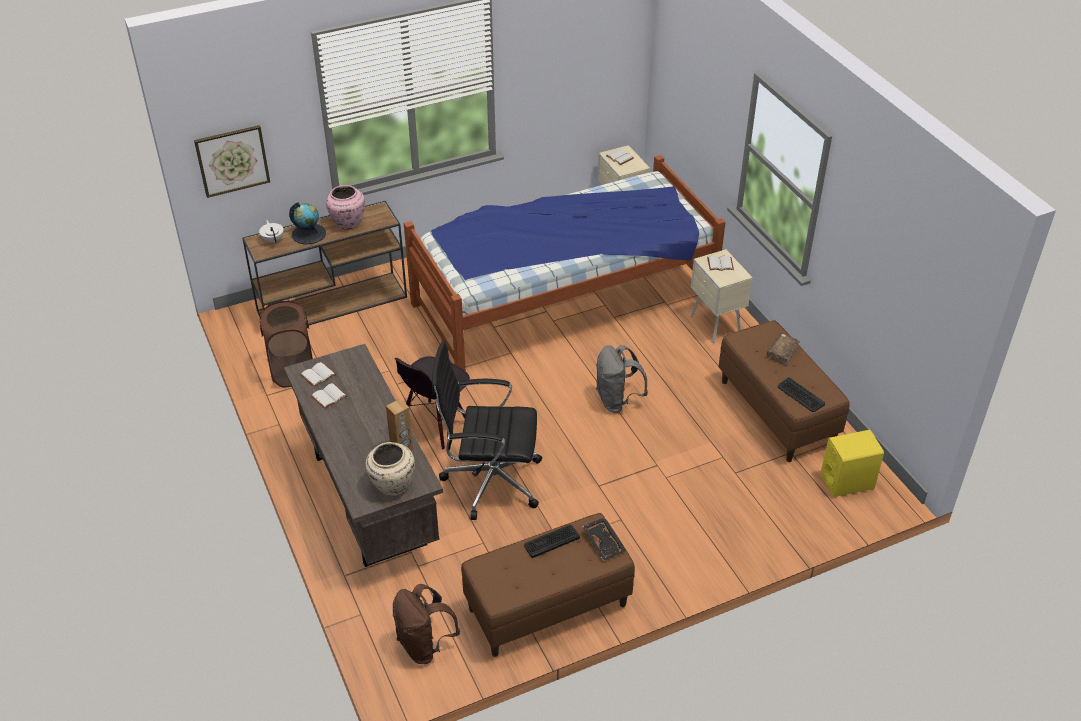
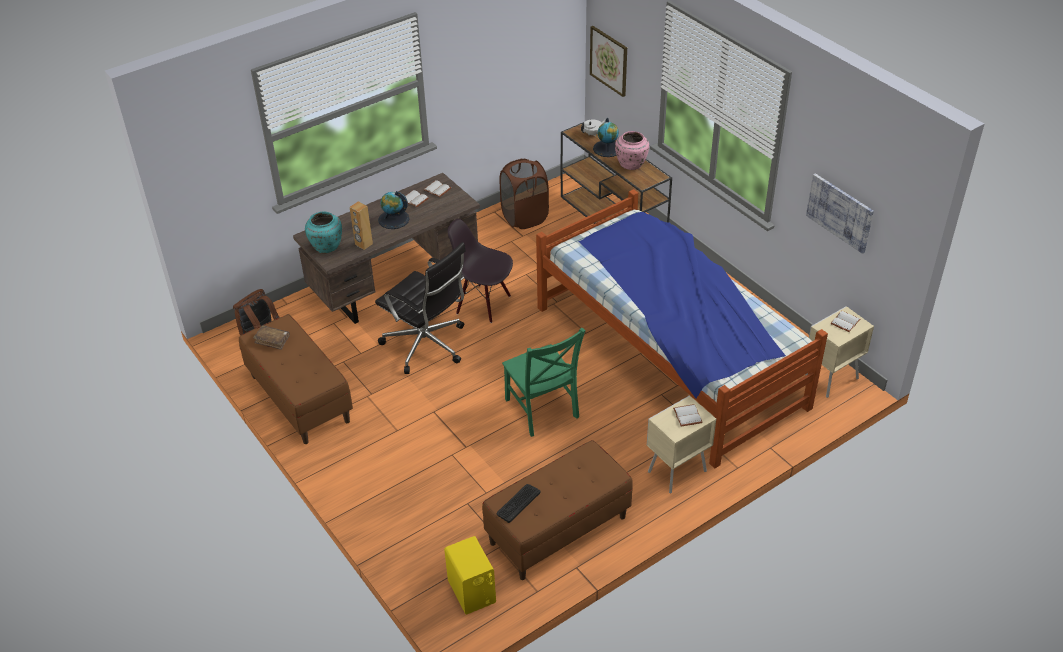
camera: 80 degrees right, 0 degrees up
(362, 419) = (393, 219): none -> globe
(392, 485) = (326, 246): beige vase -> turquoise vase
(489, 481) = (427, 346): black office chair -> black office chair turned 135 degrees clockwise
(551, 541) = (312, 356): keyboard -> none
(571, 80) = (840, 212): none -> picture
(604, 542) = (313, 386): black tray -> none
(617, 401) = (542, 410): grey backpack -> green chair
(782, 352) = (580, 486): brown book -> brown book (272, 340)

